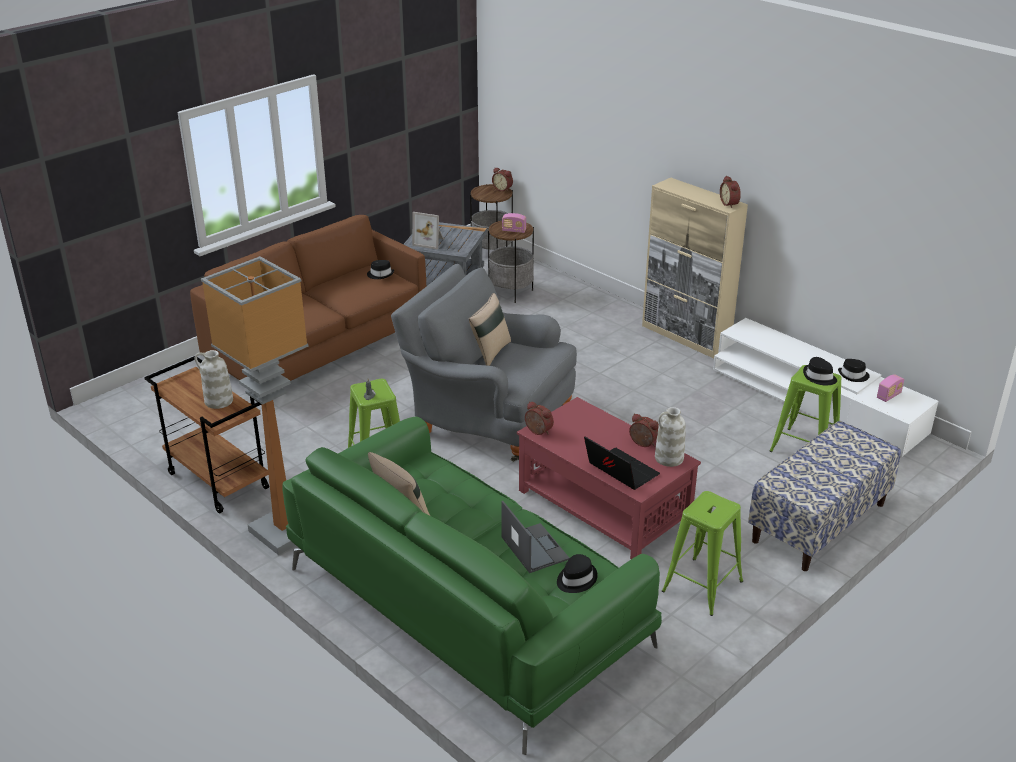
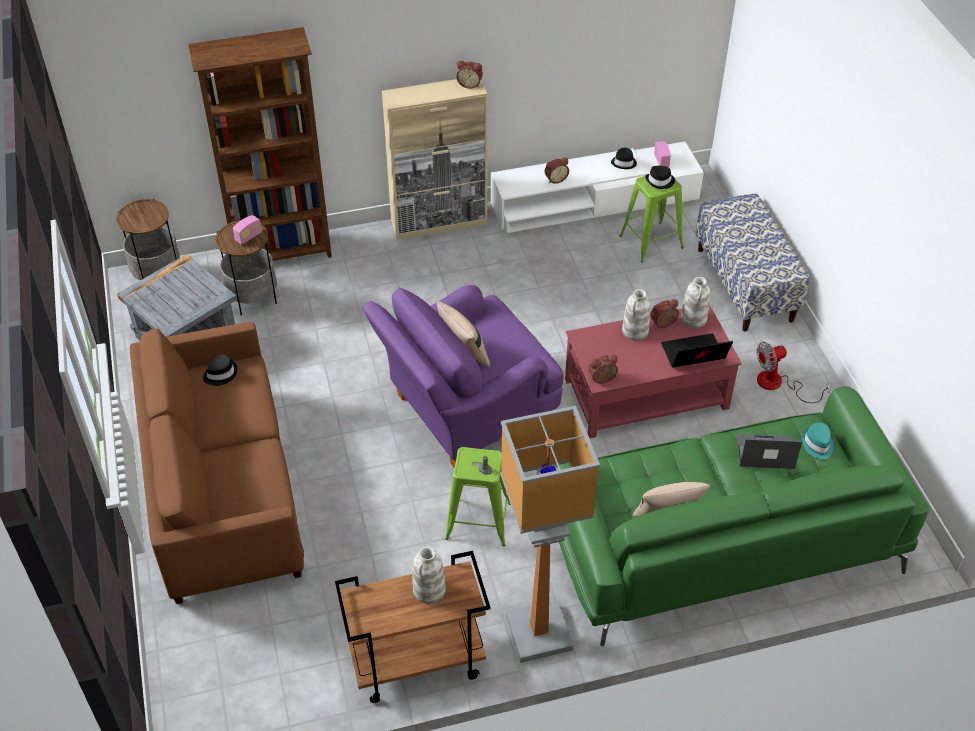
camera: 60 degrees left, 15 degrees up
(429, 242) = (175, 308): picture frame -> none
(487, 419) = (465, 412): grey armchair -> purple armchair
(503, 189) = (144, 204): alarm clock -> alarm clock (555, 179)
(569, 287) = (282, 253): none -> brown bookcase
(576, 579) = (817, 444): black hat -> turquoise hat
(615, 431) = (635, 331): none -> white vase
(703, 586) = (778, 384): green stool -> fan

